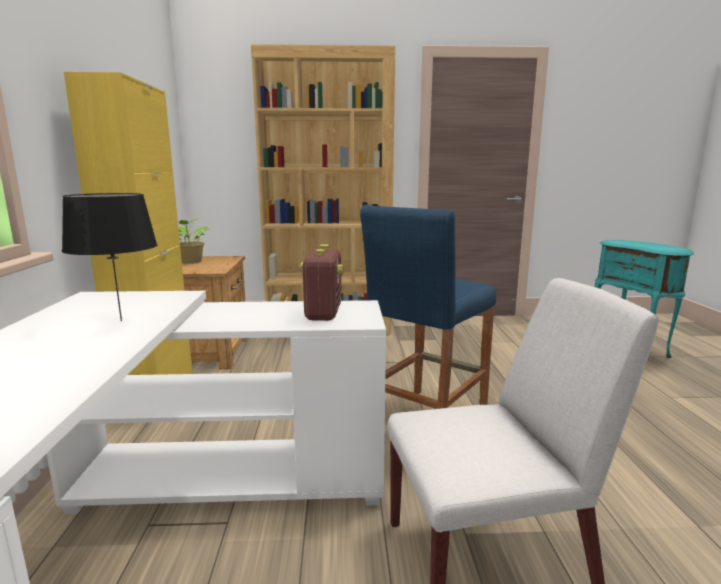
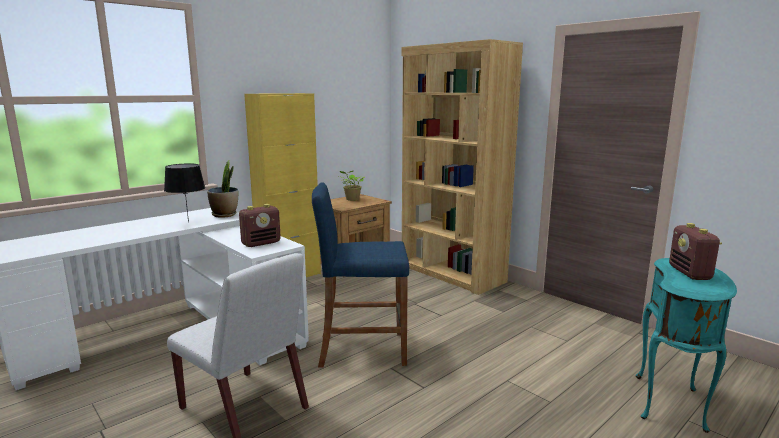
camera: 50 degrees right, 0 degrees up
(146, 297) = (225, 215): none -> potted plant
(642, 244) = (690, 273): none -> radio

